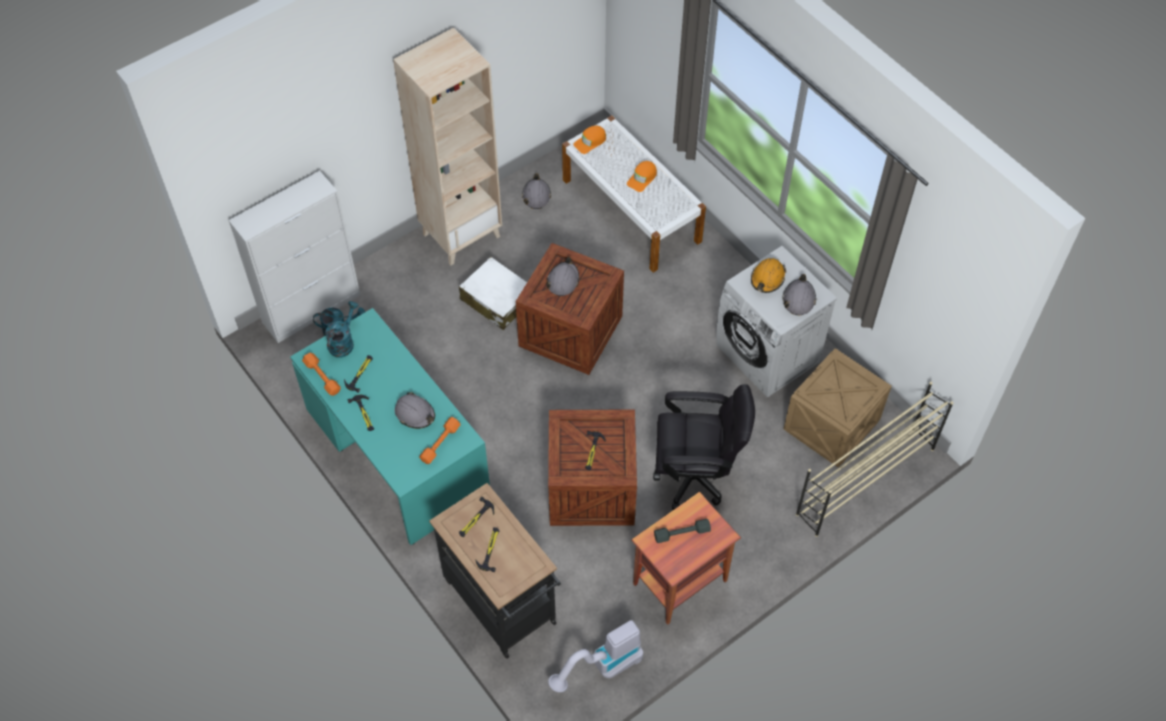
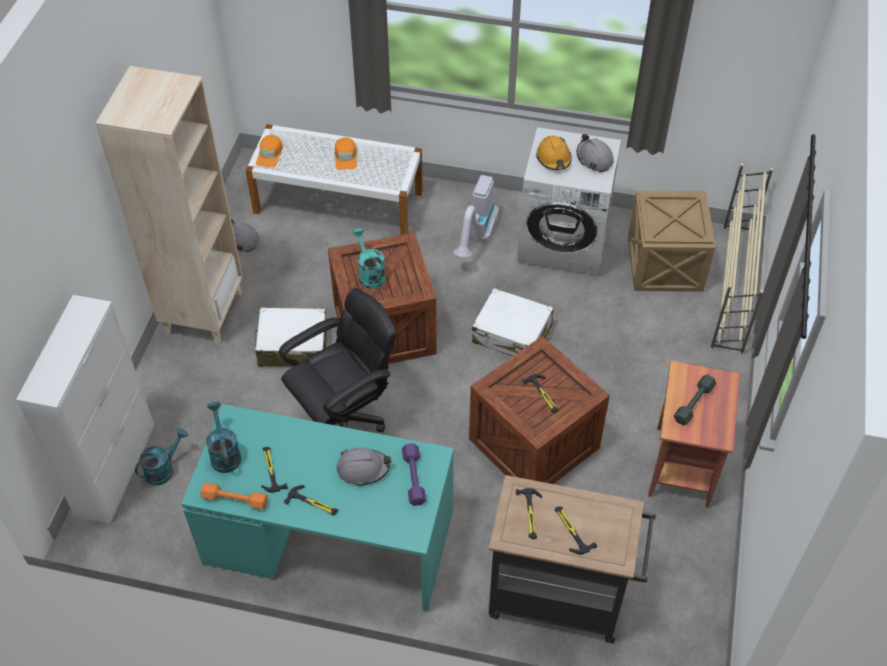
camera: 40 degrees left, 5 degrees down
(440, 443) = (414, 477): orange dumbbell -> purple dumbbell
(563, 281) = (369, 273): grey hard hat -> turquoise watering can
(602, 667) = (696, 585): vacuum cleaner -> vacuum cleaner (476, 238)
(657, 398) = (512, 334): none -> white suitcase
(696, 478) = (608, 375): black office chair -> black office chair (346, 422)

